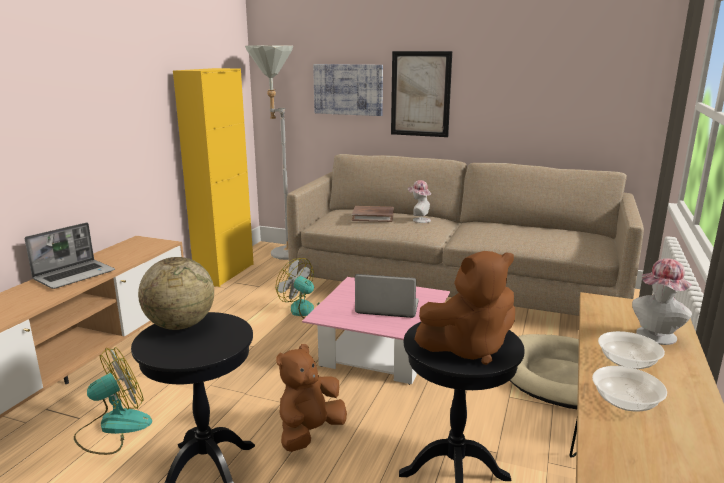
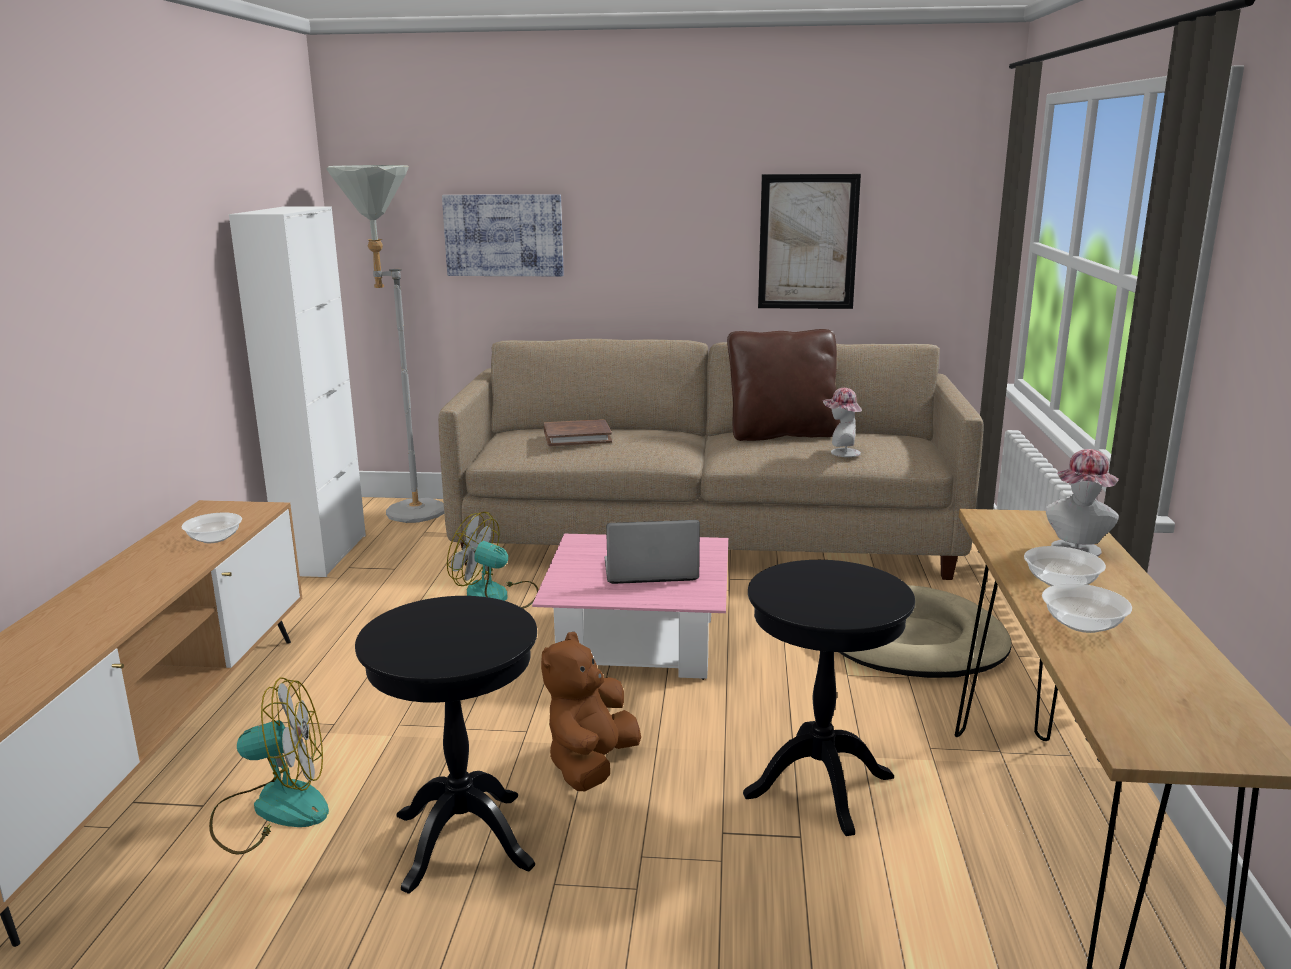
camera: 15 degrees left, 0 degrees up
(75, 275) = (145, 572): laptop -> none
(113, 428) = (272, 809): fan -> fan turned 45 degrees clockwise
(126, 259) = (214, 538): none -> bowl
(180, 325) = (413, 619): globe -> none
(225, 273) = (323, 554): yellow cabinet -> white cabinet
(419, 220) = (651, 436): hat -> hat (841, 452)
(420, 94) = (624, 239): picture -> picture (808, 242)
(468, 348) = (842, 598): brown plush toy -> none
(507, 225) = (782, 434): none -> brown pillow

